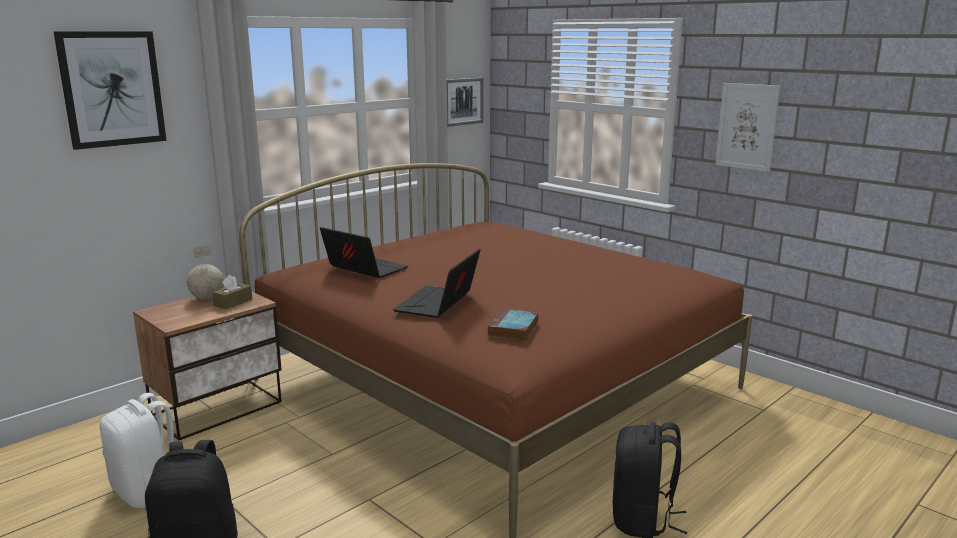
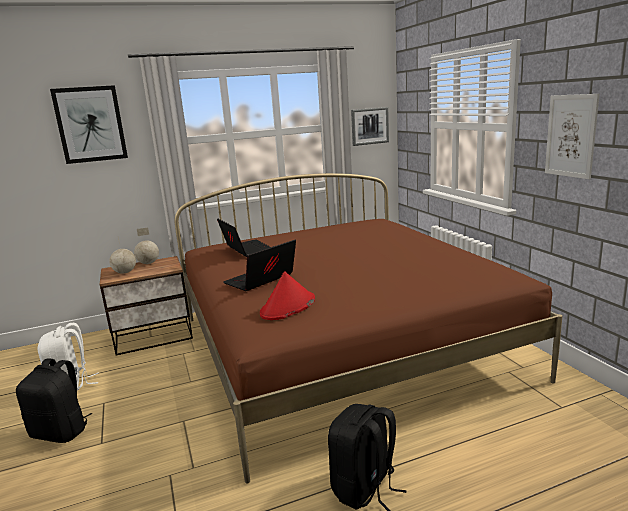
camera: 25 degrees right, 0 degrees up
(186, 313) = (125, 272): none -> globe
(233, 302) = (158, 267): brown tissue box -> none
(513, 329) = (288, 307): book -> red hat

